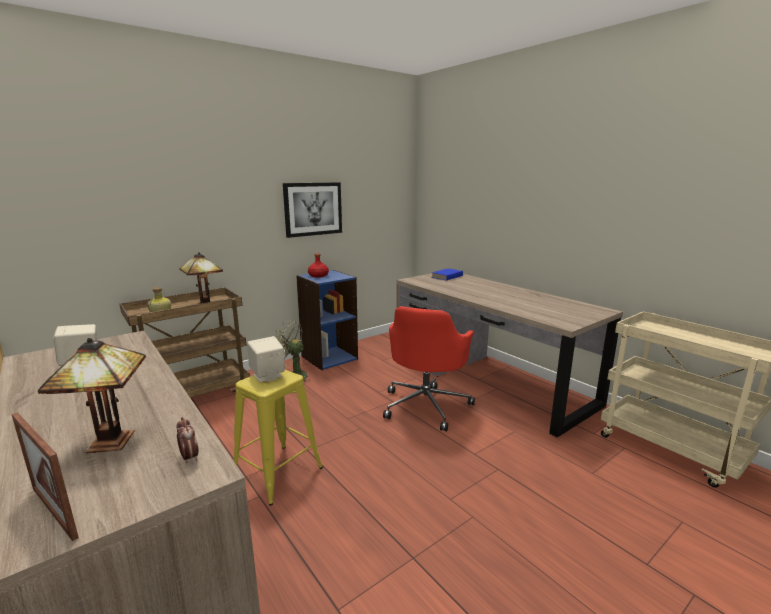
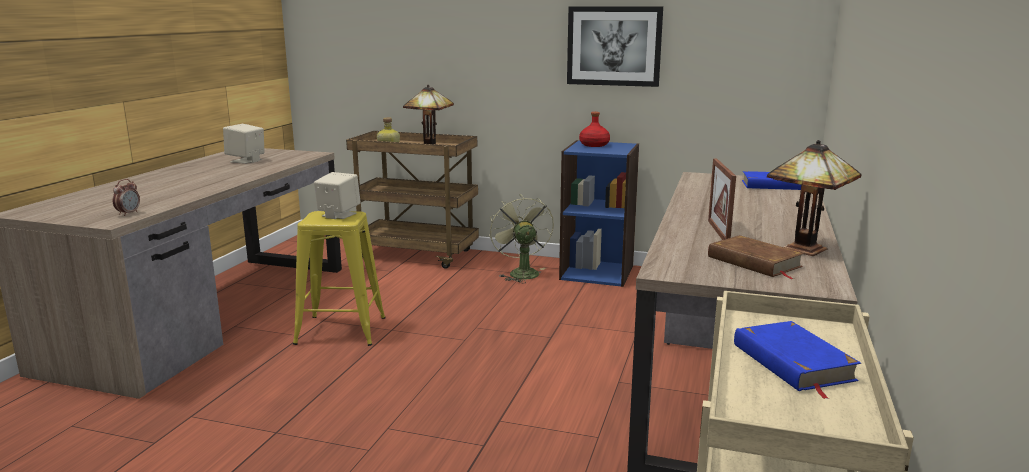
camera: 55 degrees right, 0 degrees up
(54, 512) = (55, 208): picture frame -> picture frame (718, 232)
(110, 440) = (139, 195): table lamp -> table lamp (803, 248)
(426, 405) = (574, 359): red office chair -> none
(564, 309) = (754, 262): none -> brown book
(685, 338) = (792, 363): none -> blue book

